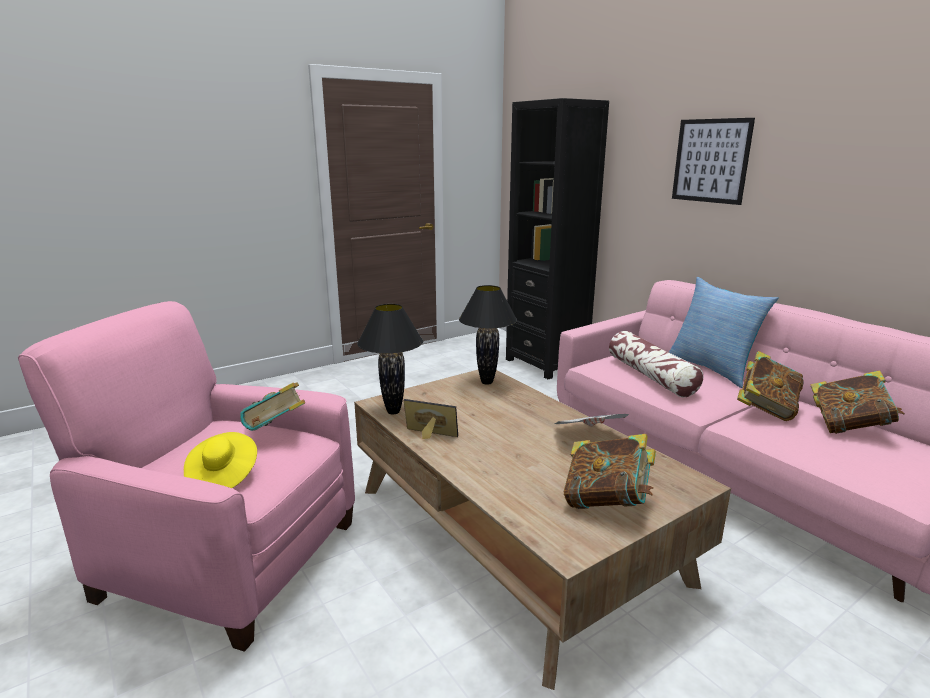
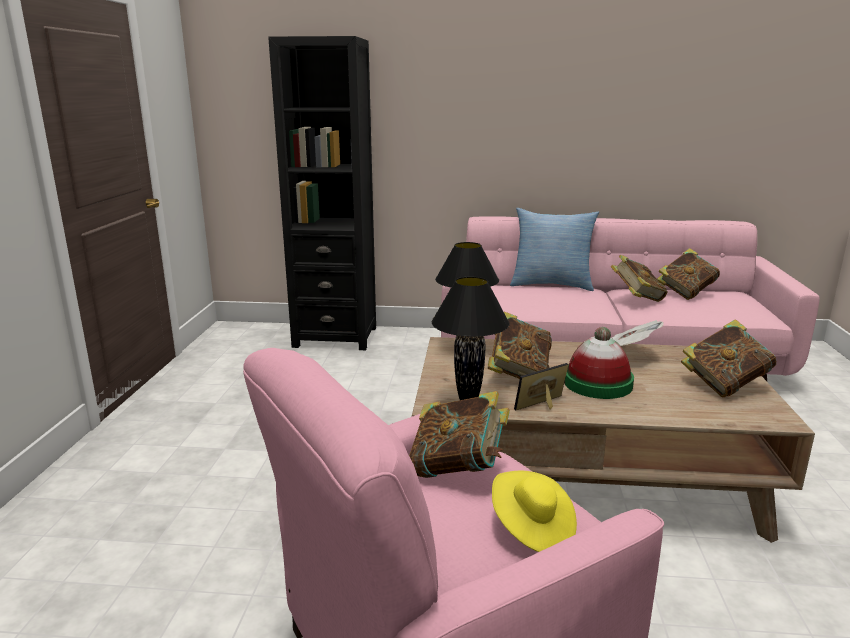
camera: 50 degrees left, 0 degrees up
(472, 412) = (518, 374): none -> book
(506, 444) = (597, 383): none -> hat
(651, 376) = (537, 302): pillow -> none
(710, 161) = (493, 102): picture -> none

